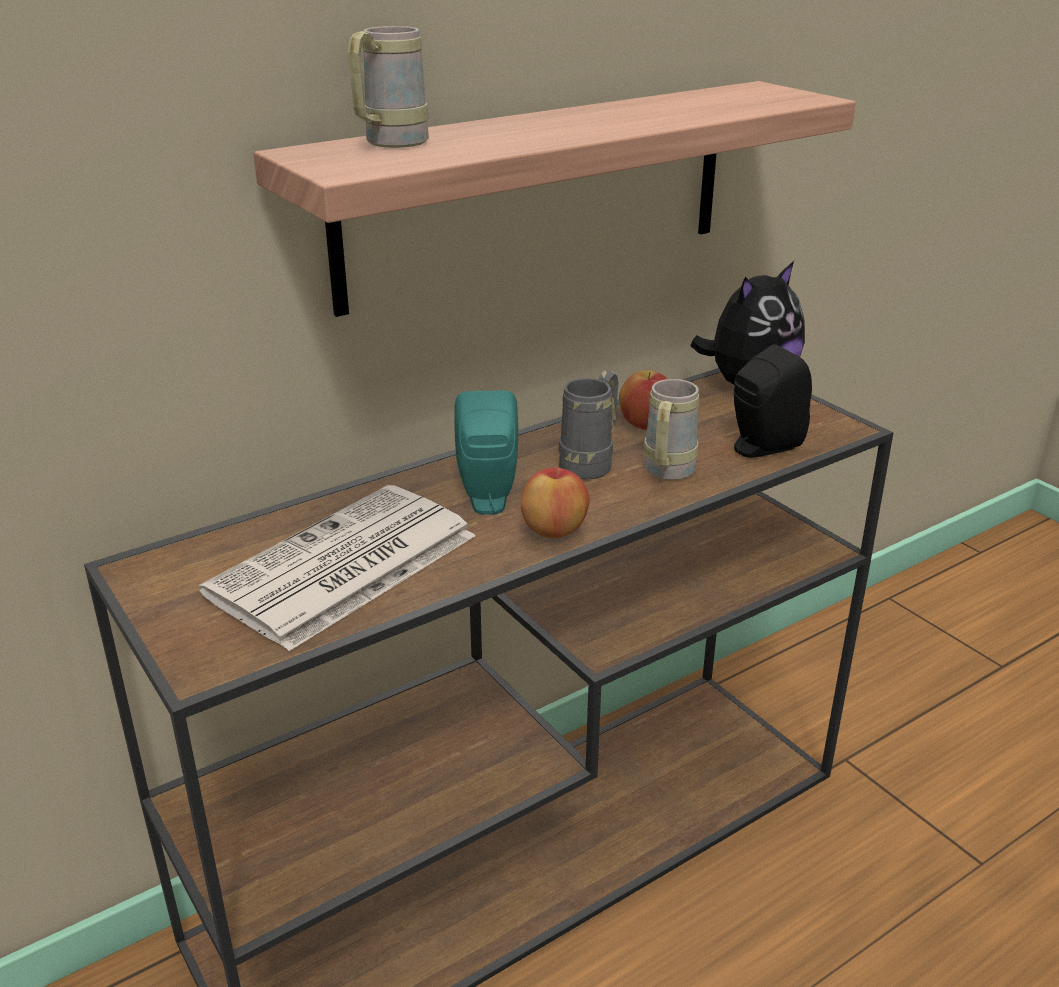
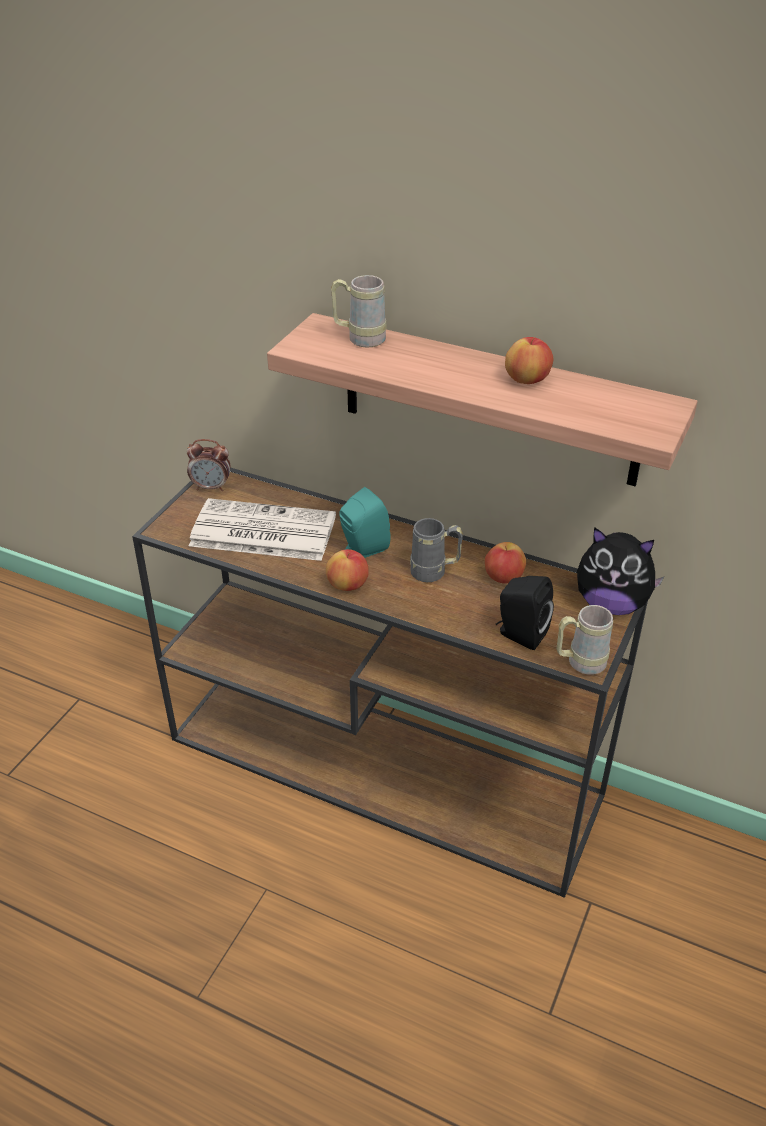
camera: 60 degrees right, 10 degrees up
(158, 581) = (211, 487): none -> alarm clock
(630, 110) = (527, 380): none -> apple
(666, 474) = (448, 605): beige mug -> beige mug (579, 663)

